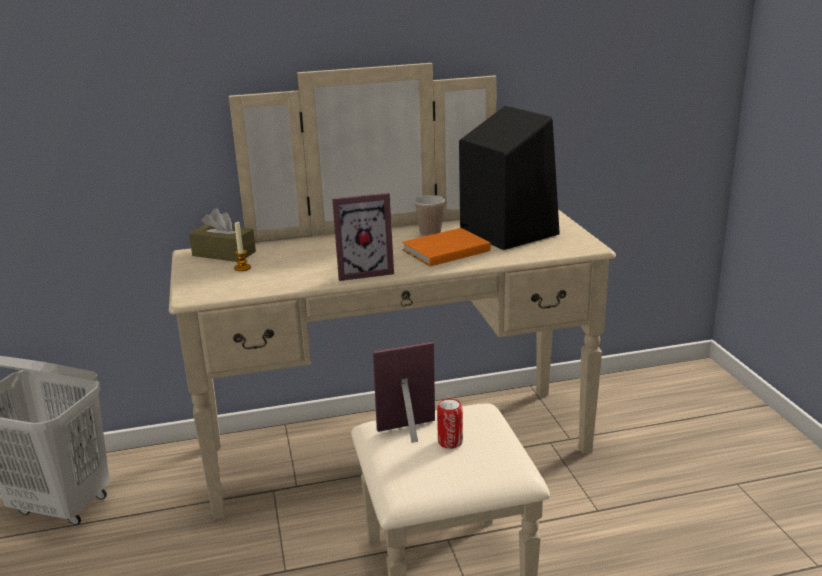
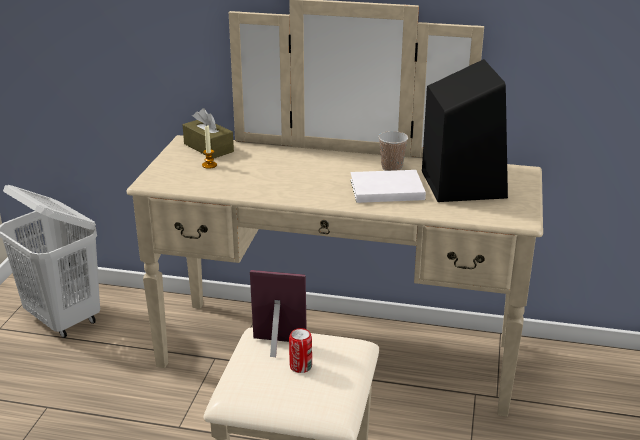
camera: 25 degrees right, 5 degrees up
(363, 271) = (297, 193): picture frame -> none
(443, 250) = (384, 189): orange book -> white book

